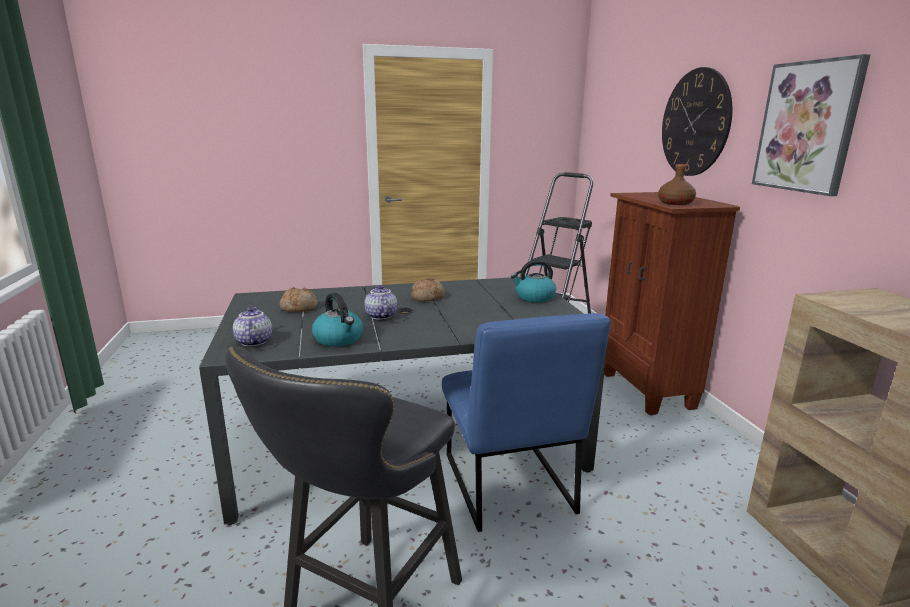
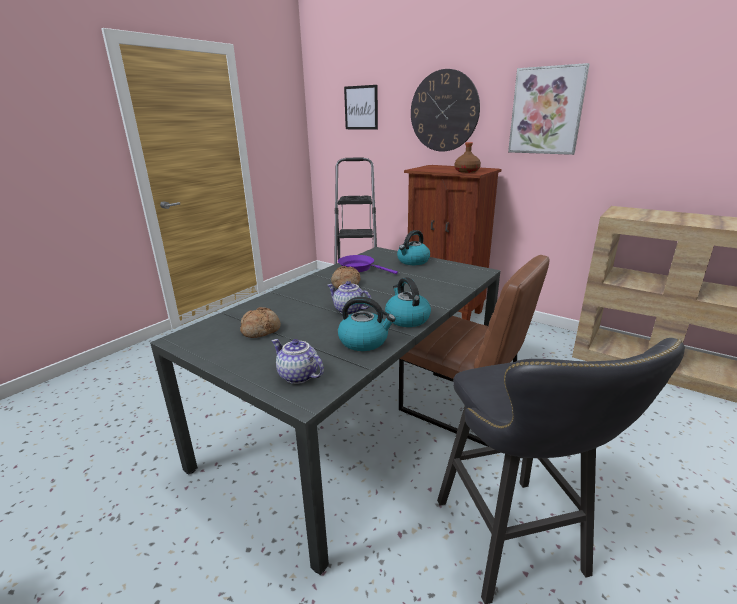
camera: 40 degrees left, 5 degrees up
(407, 337) = (406, 318): none -> kettle
(470, 289) = (359, 268): none -> purple frying pan
(508, 485) = (461, 407): blue chair -> brown chair
(623, 115) = (361, 107): none -> picture

